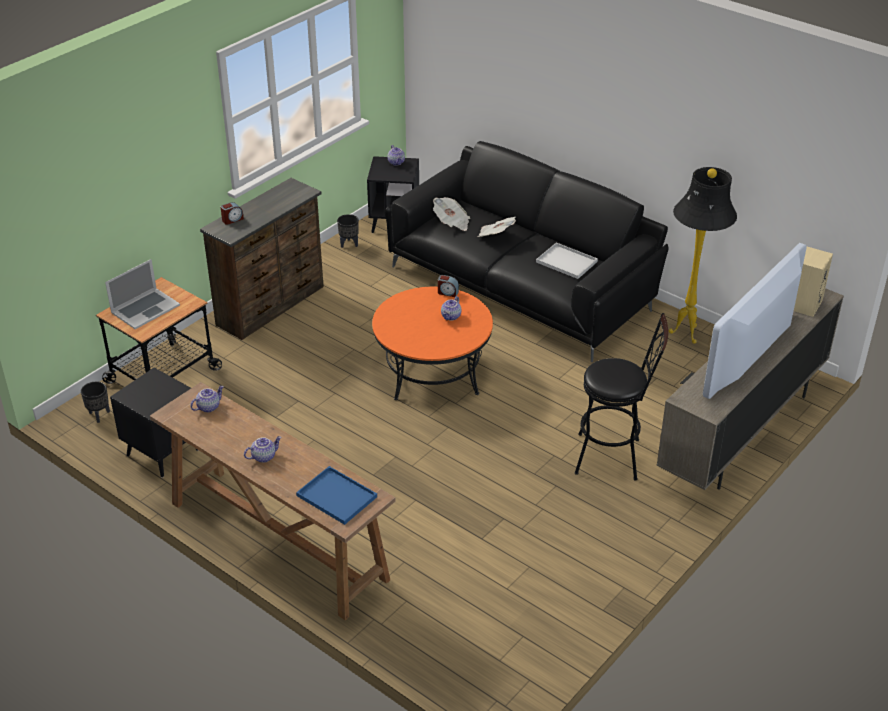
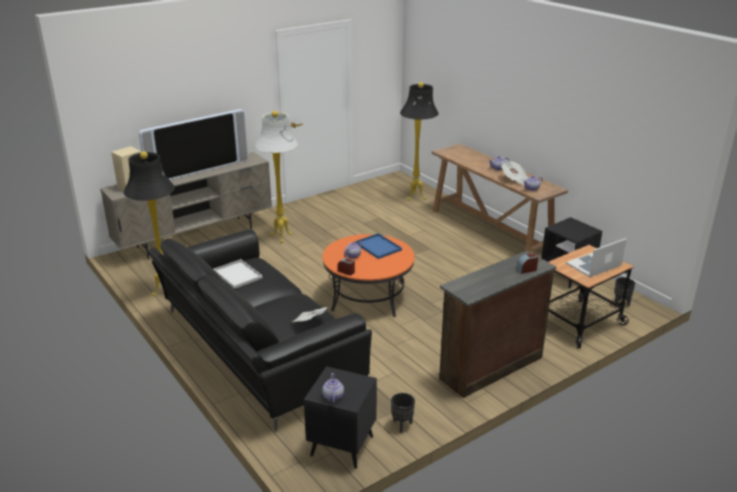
camera: 165 degrees left, 10 degrees down
(338, 496) = (460, 153): blue tray -> blue tray (377, 246)
(432, 619) = (416, 198): none -> black floor lamp
(496, 235) = (278, 304): newspaper -> newspaper (514, 180)
(614, 457) = (282, 237): black stool -> white floor lamp

